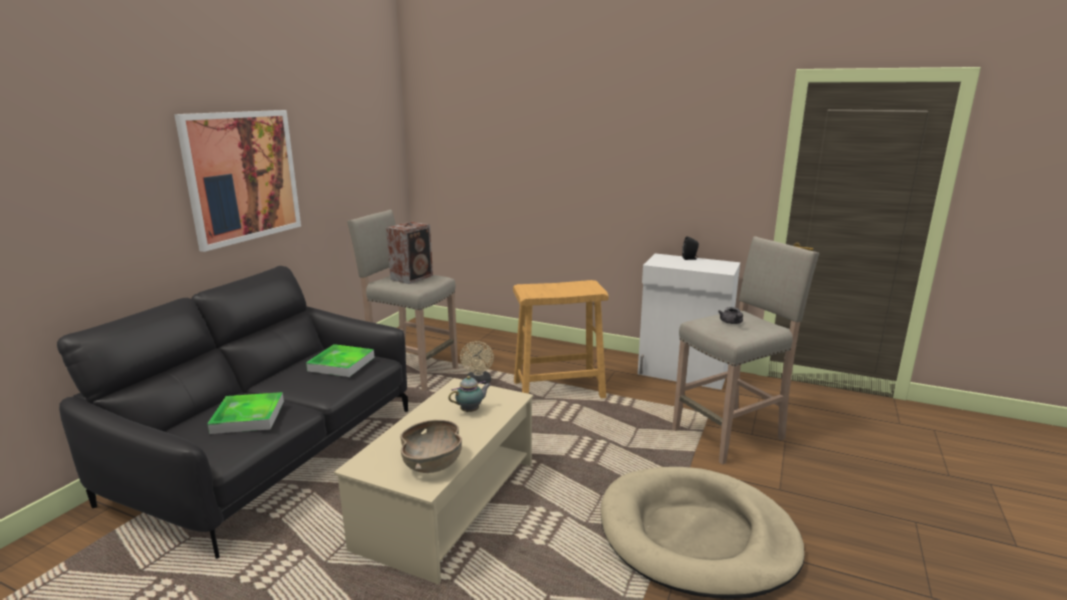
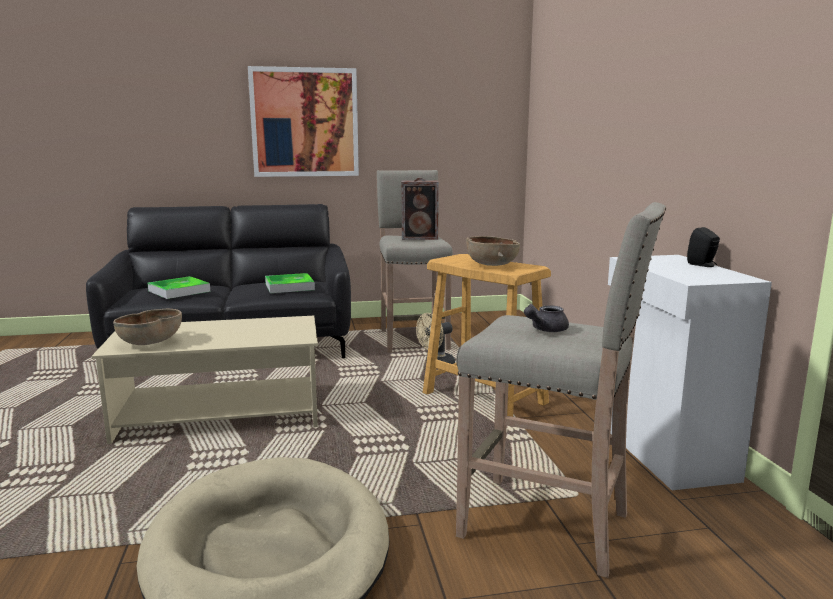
camera: 55 degrees right, 5 degrees down
(471, 410) = (256, 332): teapot -> none
(568, 289) = (491, 265): none -> brown bowl

